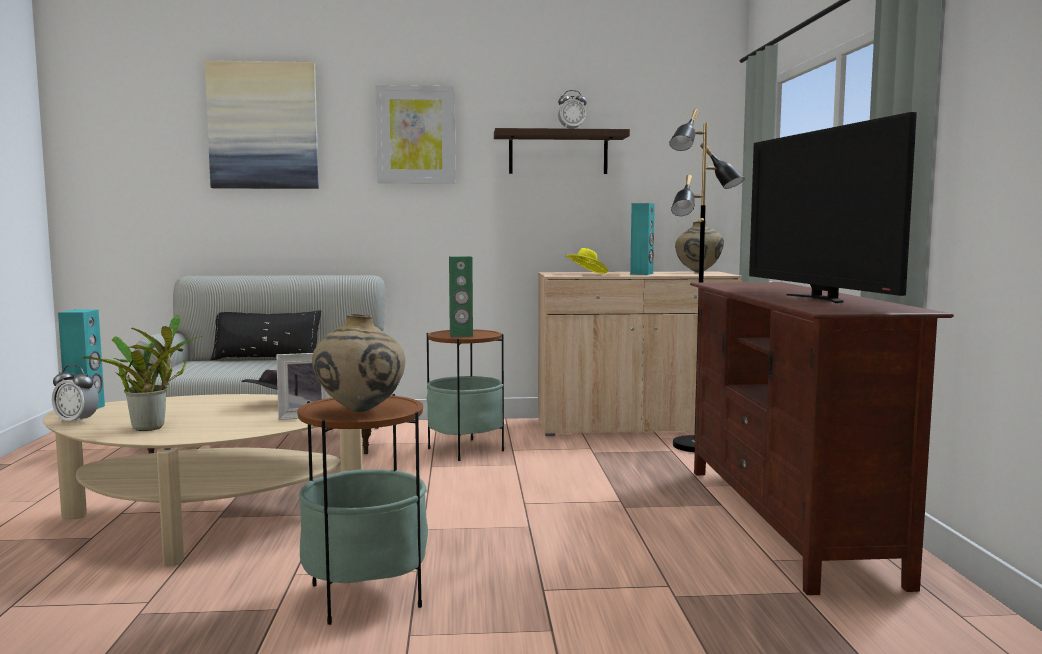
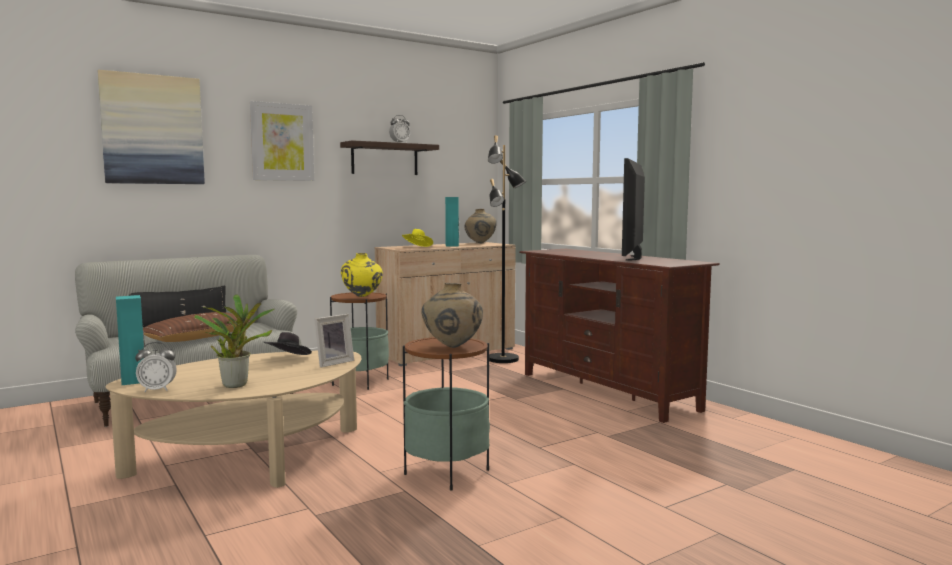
camera: 30 degrees left, 0 degrees up
(259, 369) = (198, 338): none -> brown pillow
(461, 335) = (362, 296): green speaker -> yellow vase
(819, 299) = (634, 258): television -> television turned 60 degrees clockwise

